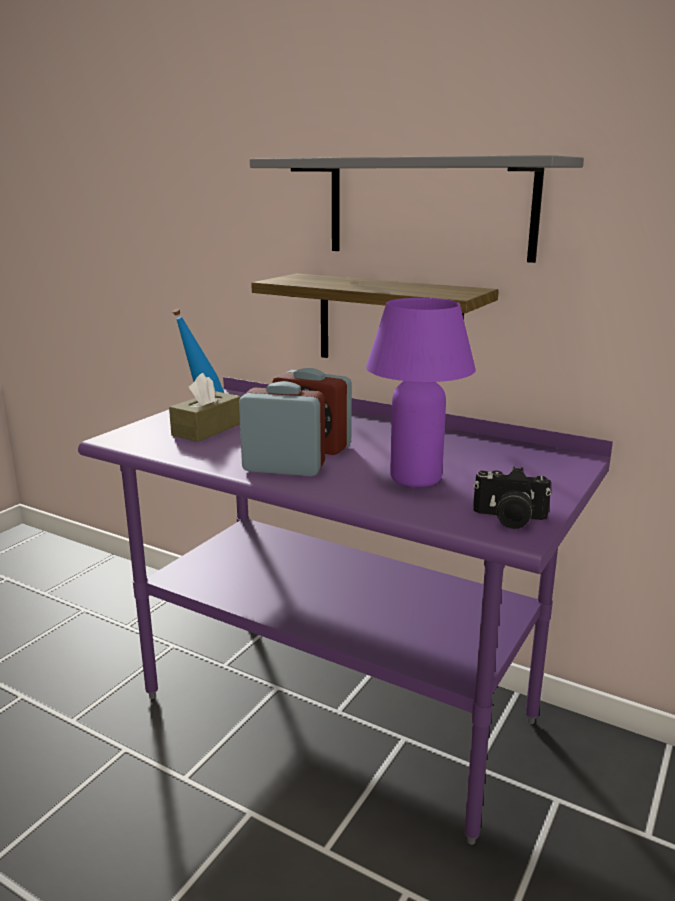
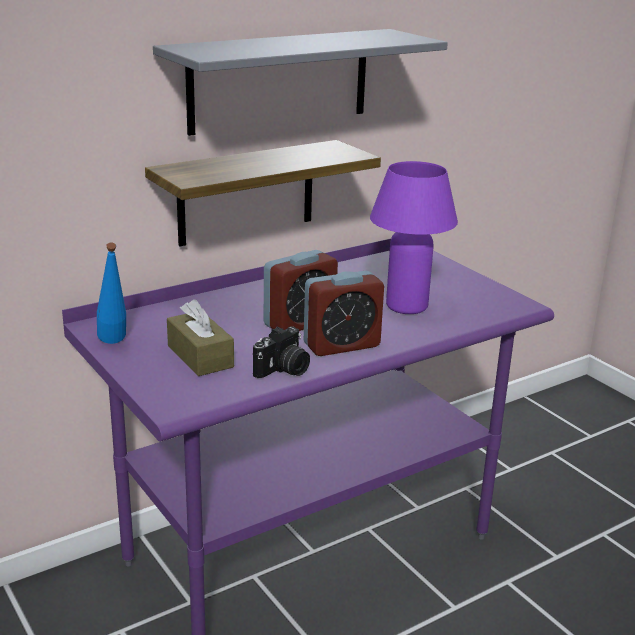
camera: 65 degrees left, 5 degrees up
(284, 468) = (341, 345): alarm clock -> alarm clock turned 150 degrees counterclockwise
(509, 519) = (497, 300): camera -> camera (283, 370)

